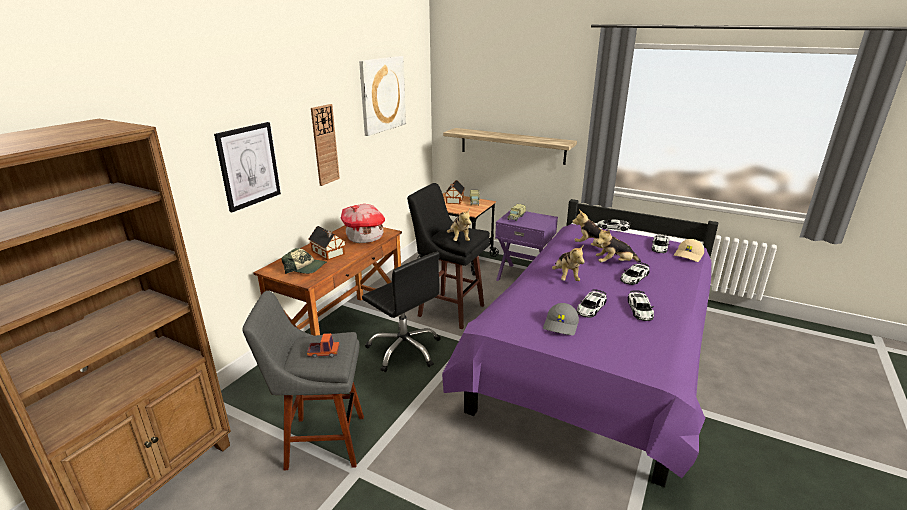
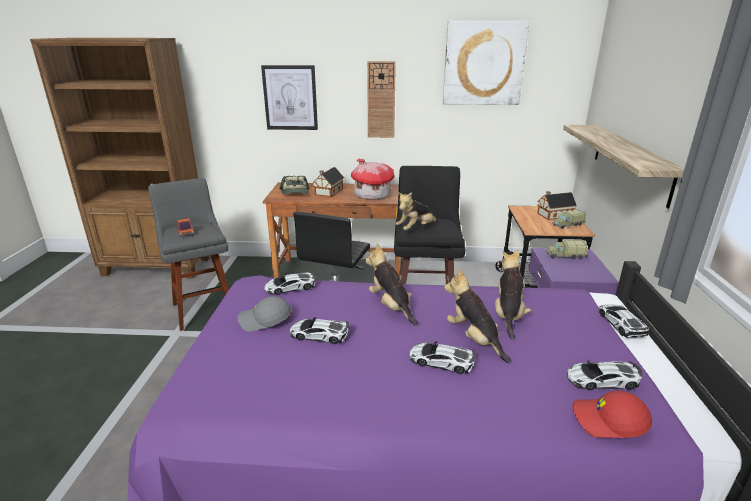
camera: 65 degrees right, 0 degrees up
(565, 277) = (391, 306): plush toy -> plush toy turned 90 degrees clockwise
(640, 310) = (337, 375): toy car -> toy car (290, 287)
(689, 255) = (608, 421): beige cap -> red cap

